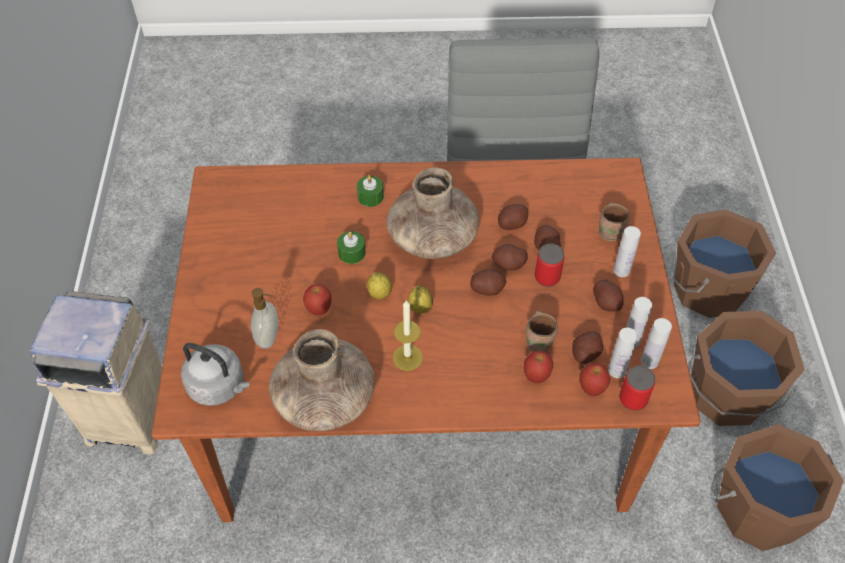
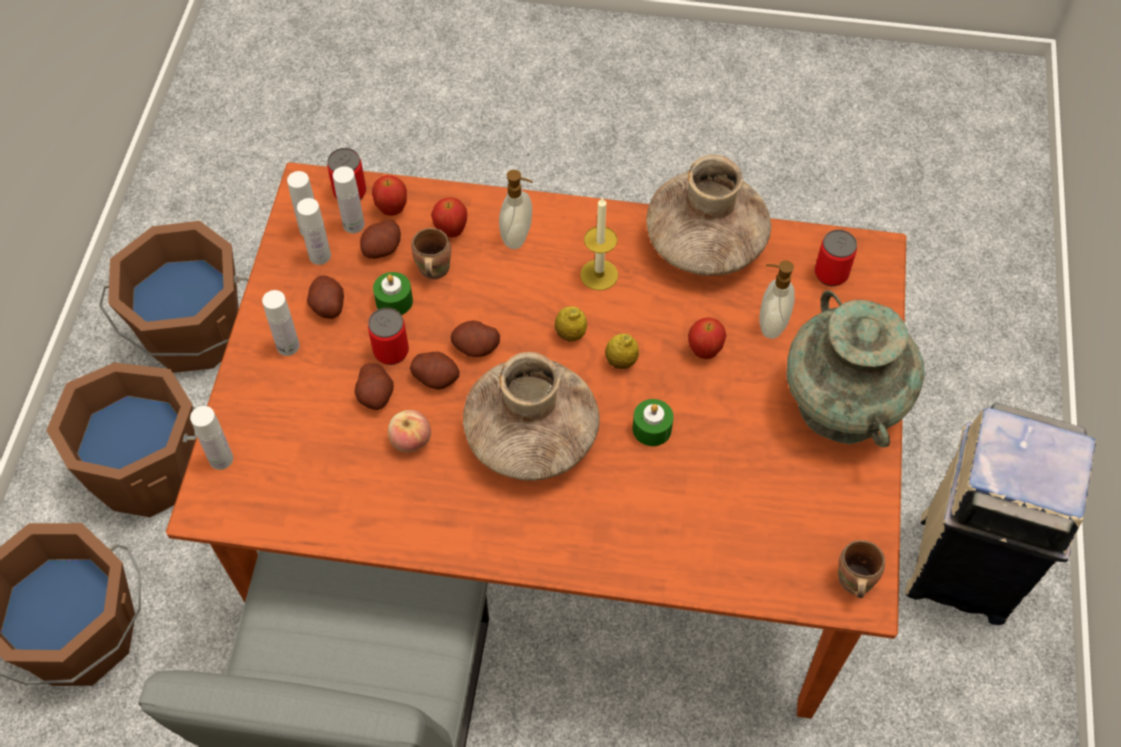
camera: 170 degrees left, 5 degrees up
(218, 287) = (841, 404): none -> turquoise vase
(219, 386) = (831, 274): grey kettle -> can
(370, 197) = (612, 522): green candle -> green candle (394, 301)
(480, 380) = (518, 237): none -> soap dispenser
(512, 223) = (410, 441): potato -> apple
(611, 232) = (275, 405): brown mug -> brown mug (853, 582)
(628, 197) = (221, 459): none -> white bottle

